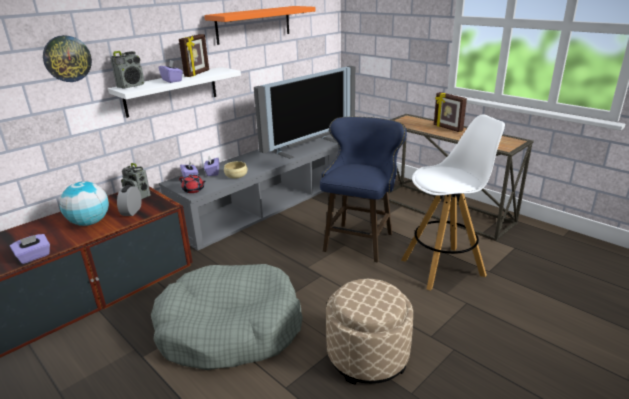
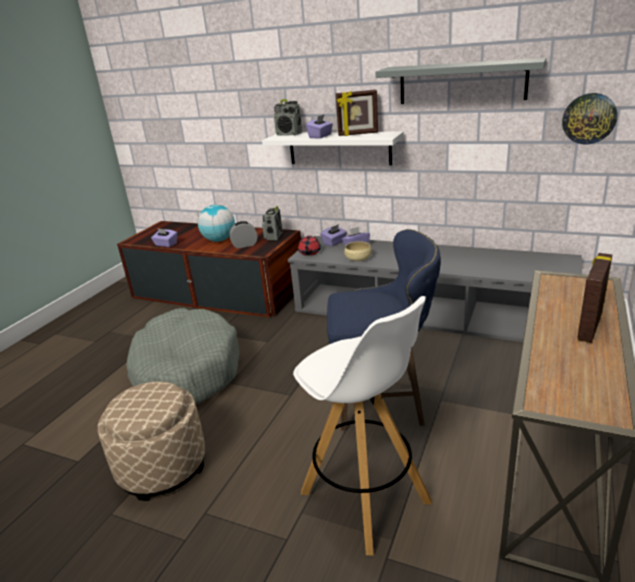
camera: 70 degrees right, 0 degrees up
(67, 58) = (249, 101): wall clock -> wall clock (589, 118)
(253, 24) = (462, 82): orange shelf -> grey shelf
(307, 146) = (487, 266): television -> none

